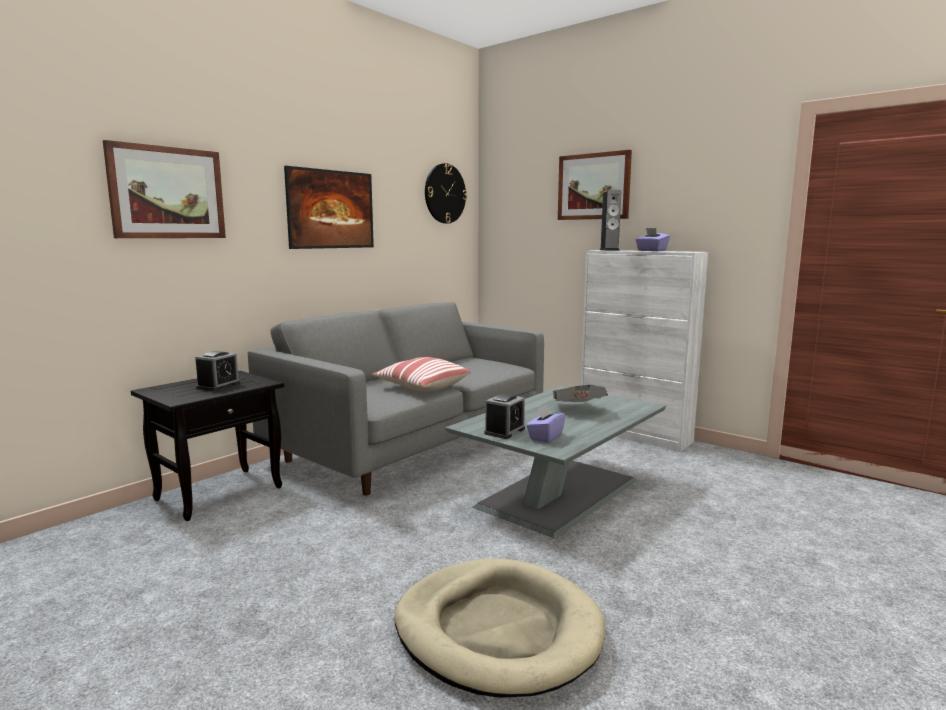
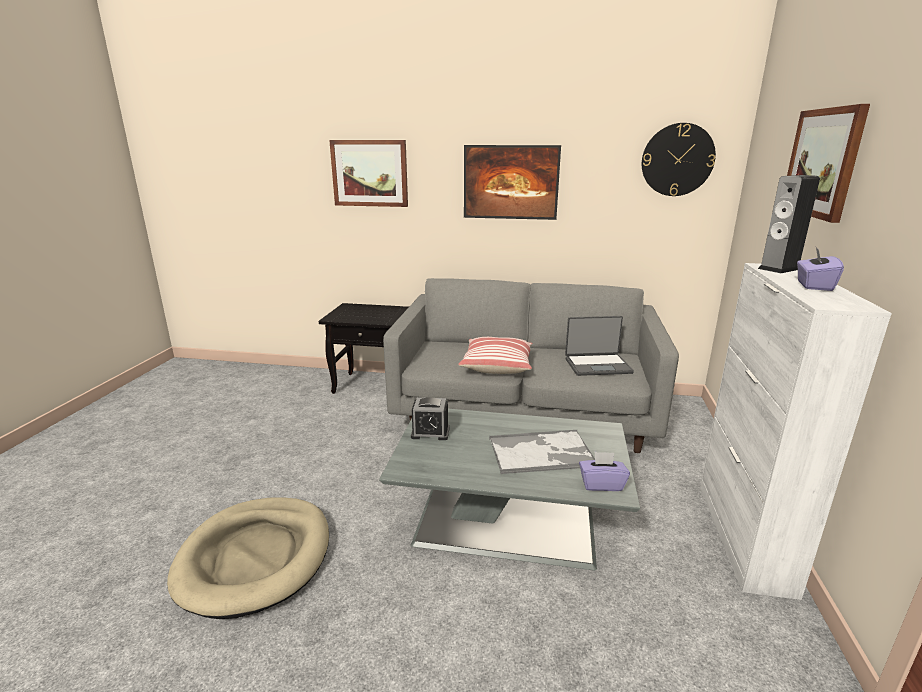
camera: 60 degrees right, 10 degrees up
(218, 385) = (371, 314): alarm clock -> none
(475, 367) = (597, 365): none -> laptop
(545, 437) = (432, 455): purple tissue box -> purple tissue box (601, 484)
(579, 409) = (542, 452): newspaper -> tray

